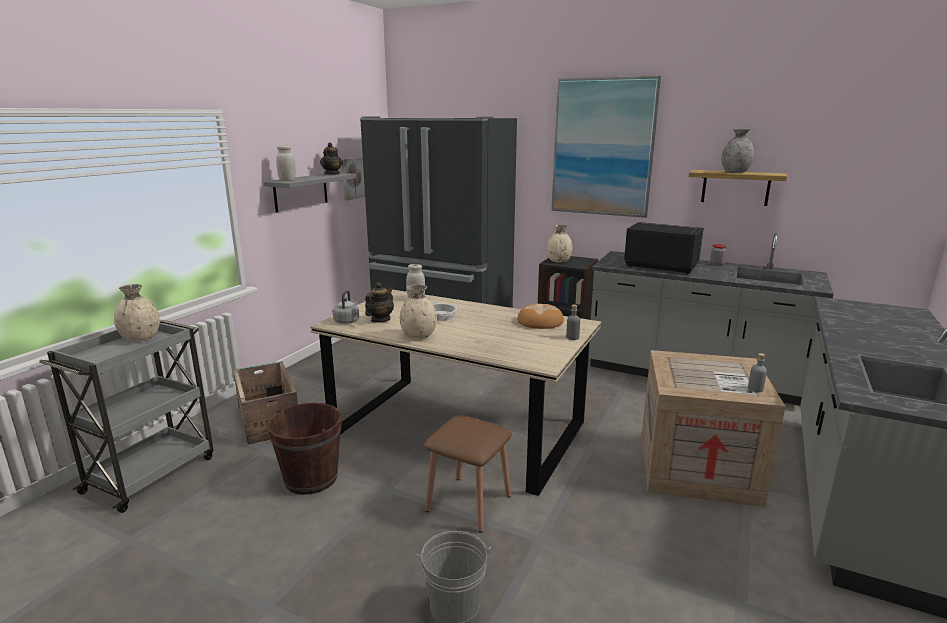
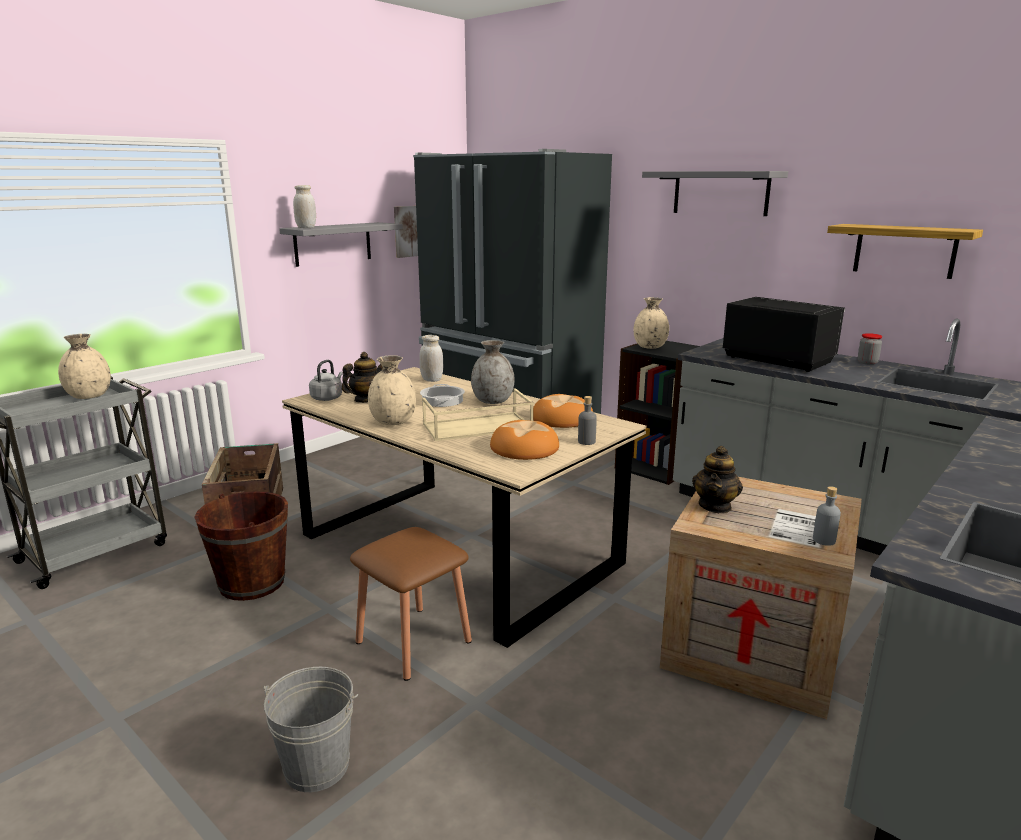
camera: 15 degrees right, 0 degrees up
(332, 174) = (374, 223): teapot -> teapot (715, 506)
(485, 334) = (476, 427): none -> beige tray
(533, 346) = (523, 448): none -> bread
(603, 147) = (720, 193): picture -> grey shelf
(735, 172) = (899, 227): grey vase -> grey vase (493, 401)

